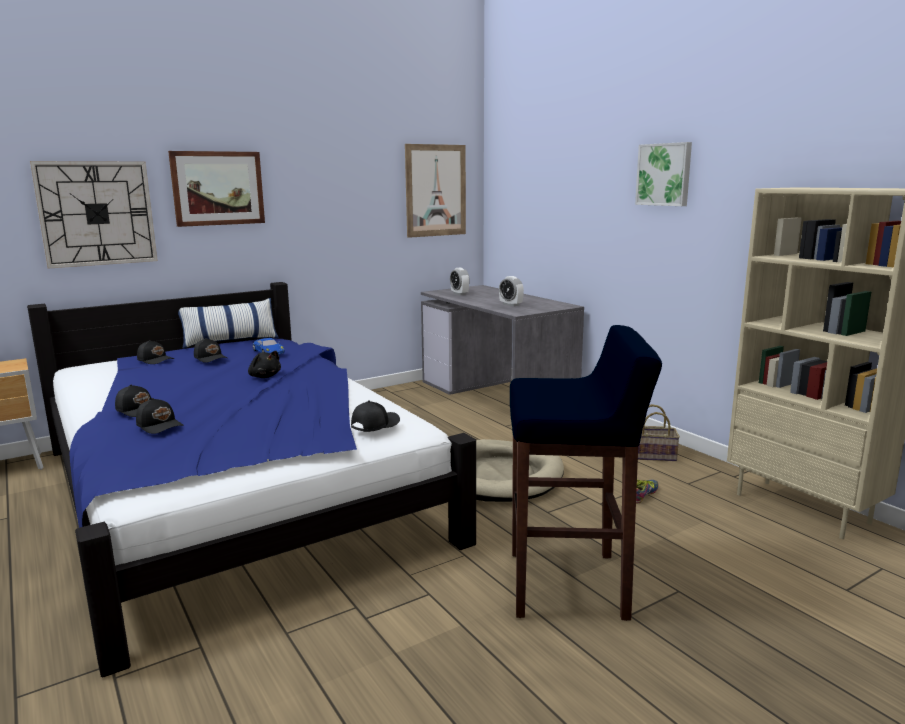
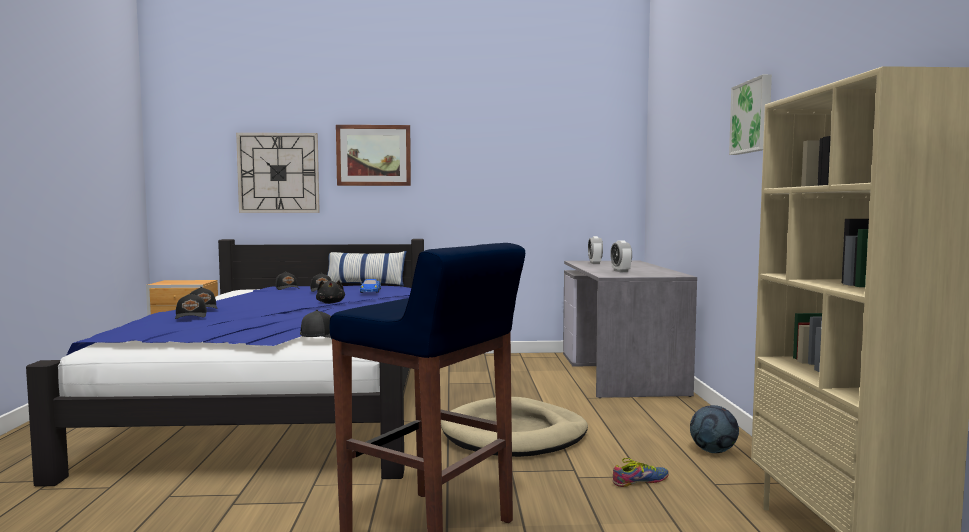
camera: 30 degrees right, 10 degrees down
(435, 190) = (587, 162): picture -> none
(653, 455) = (713, 451): basket -> football

